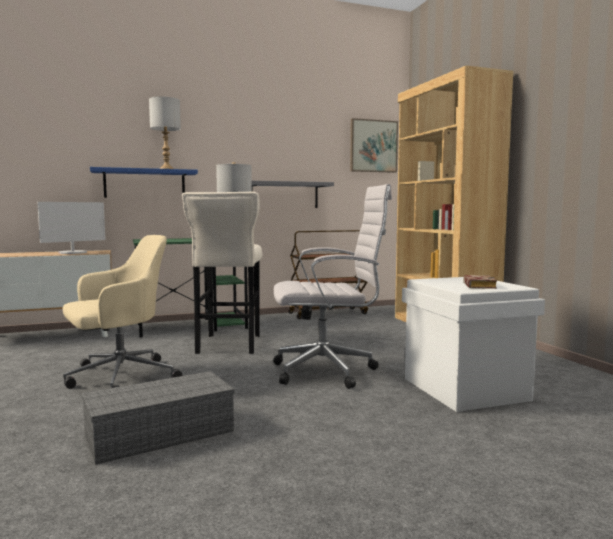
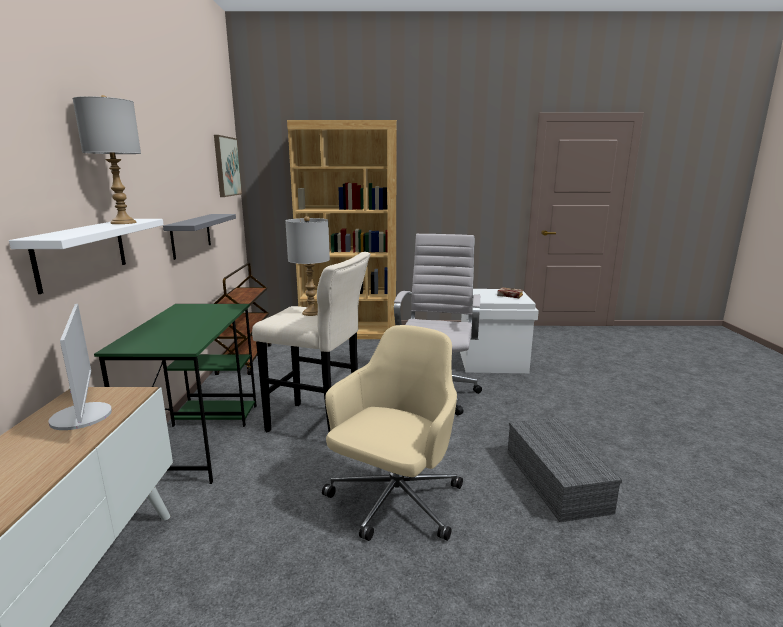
camera: 70 degrees left, 10 degrees up
(119, 378) = (394, 502): beige office chair -> beige office chair turned 45 degrees clockwise
(145, 184) = (82, 252): blue shelf -> white shelf

